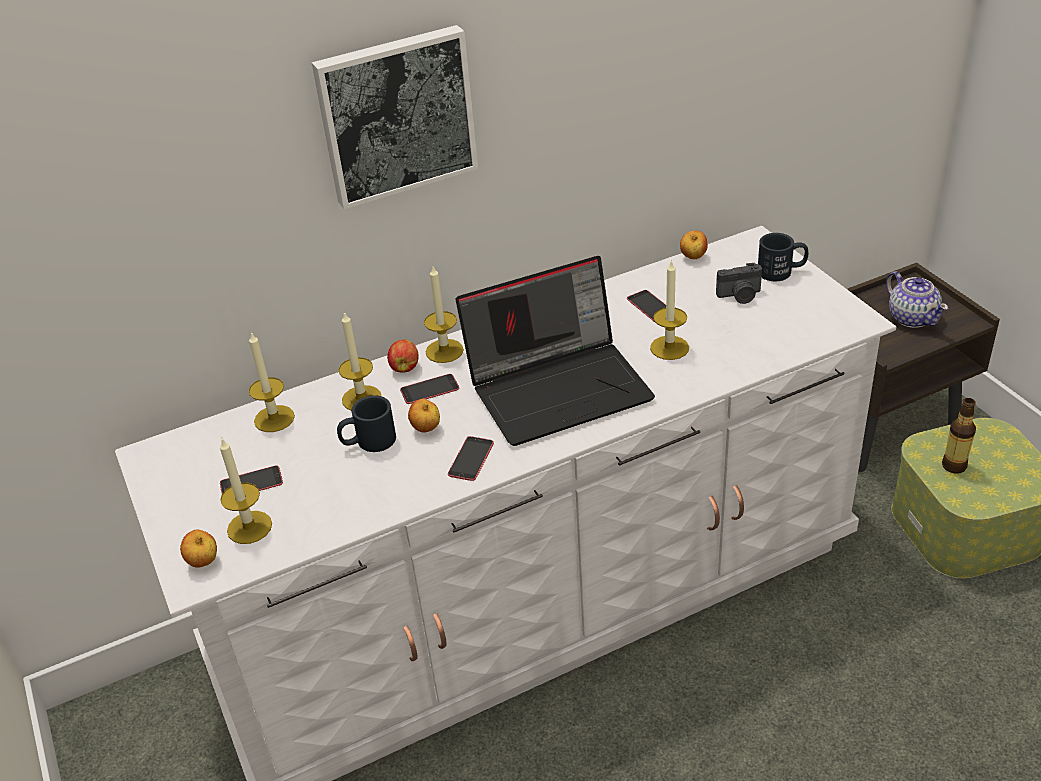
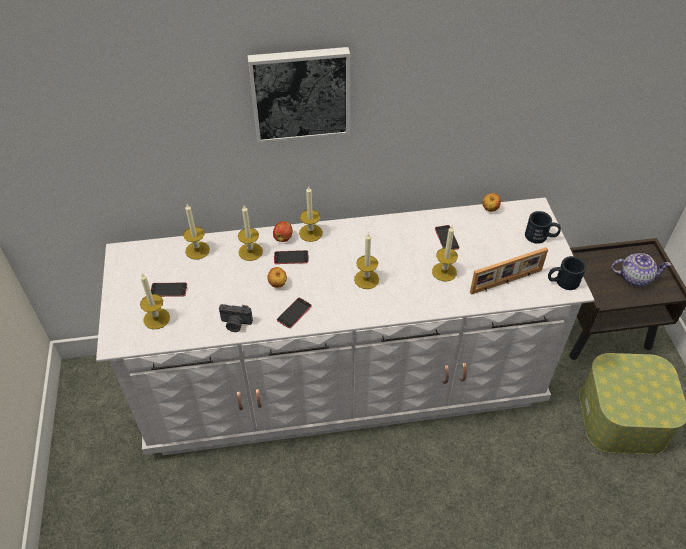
camera: 15 degrees right, 10 degrees up
(203, 562) = (124, 333): apple -> none
(368, 442) = (242, 283): black mug -> black mug (562, 281)
(560, 387) = (366, 279): laptop -> candle
(740, 296) = (505, 247): camera -> camera (235, 324)
(765, 337) = (506, 282): none -> picture frame
(912, 317) = (634, 277): teapot -> teapot turned 75 degrees counterclockwise
(954, 466) = (621, 383): bottle -> none

